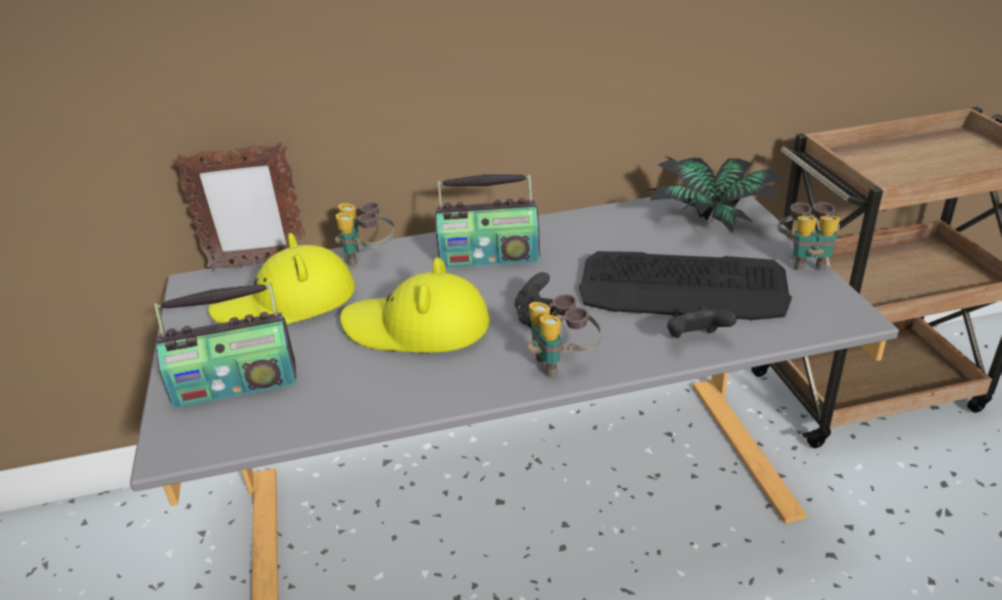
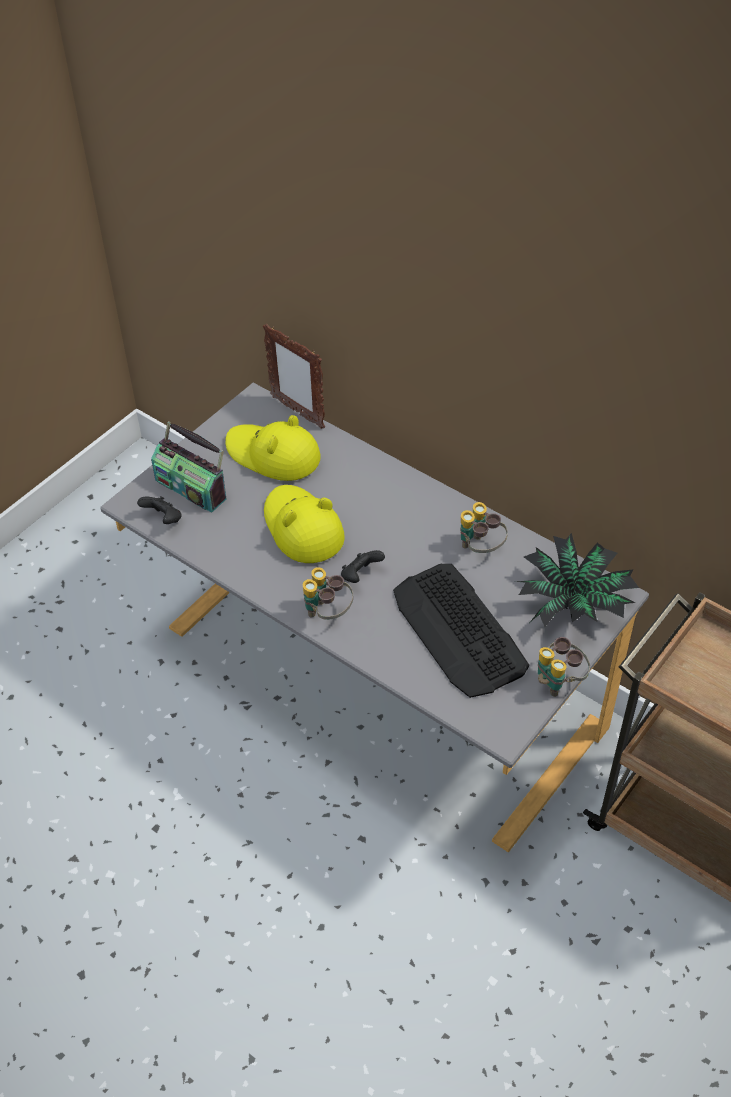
camera: 50 degrees right, 15 degrees up
(368, 258) = (351, 456): binoculars -> binoculars (480, 548)
(489, 256) = (407, 512): radio -> none
(695, 340) = (404, 664): black game controller -> black game controller (163, 519)

